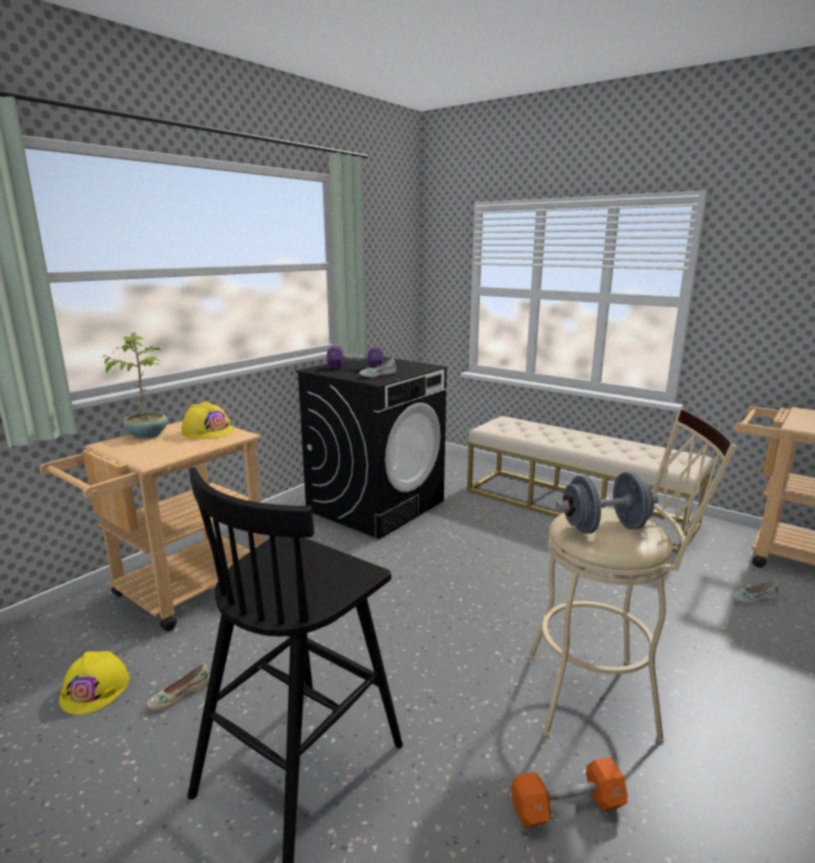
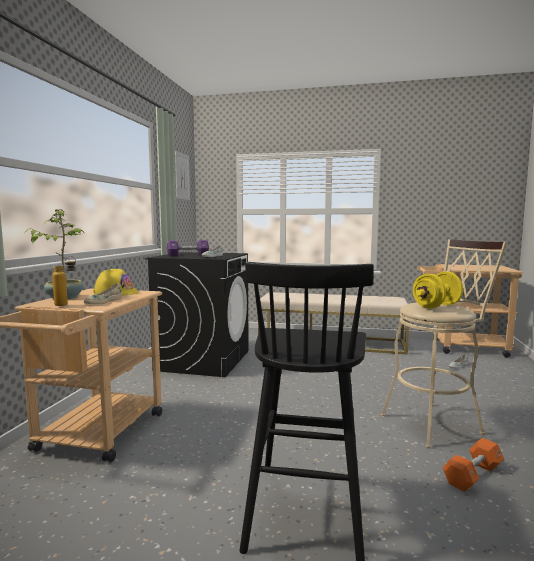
camera: 25 degrees left, 10 degrees down
(95, 688) = (80, 515): yellow hard hat -> none
(126, 451) = (66, 304): none -> bottle
(180, 694) = (164, 496): beige shoe -> beige shoe (103, 302)
(391, 240) = (182, 176): none -> picture
(604, 528) = (436, 306): grey dumbbell -> yellow dumbbell

